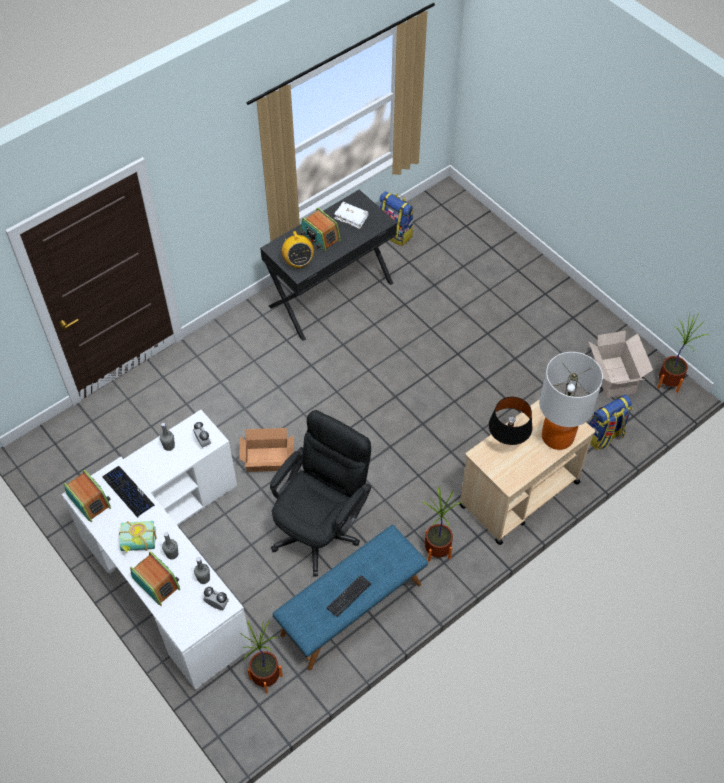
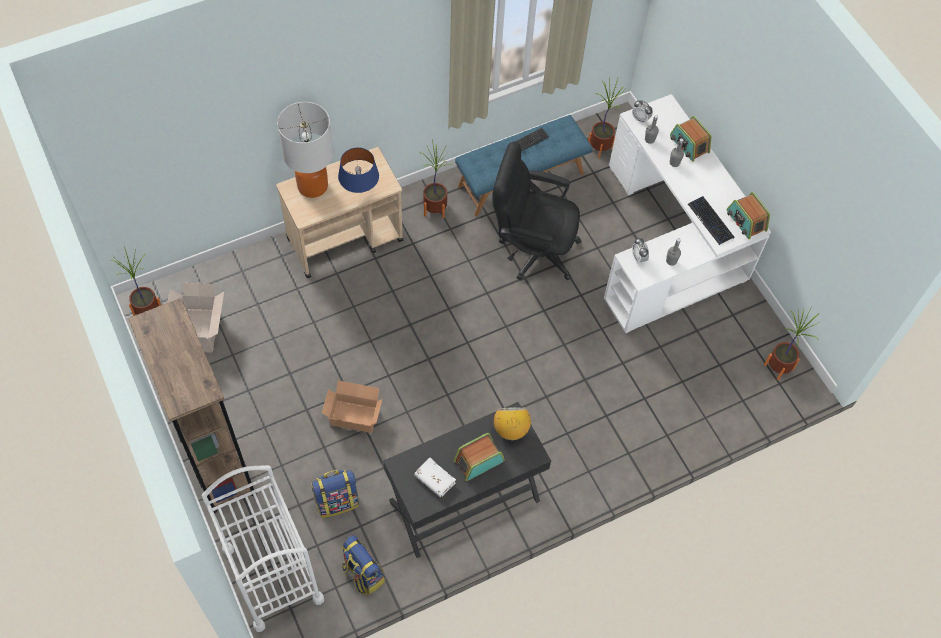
camera: 170 degrees left, 5 degrees up
(55, 459) = (778, 367): none -> potted plant
(138, 544) = (702, 176): book -> none
(268, 461) = (569, 319): cardboard box -> cardboard box (353, 414)
(320, 236) = (478, 460): radio -> radio turned 90 degrees counterclockwise
(321, 527) = (532, 249): black office chair -> black office chair turned 60 degrees clockwise
(463, 220) = (272, 574): none -> white cart
(507, 441) = (360, 191): black table lamp -> blue table lamp
(544, 283) = (216, 459): none -> brown bookcase
(604, 436) = (241, 273): backpack -> backpack (337, 501)

